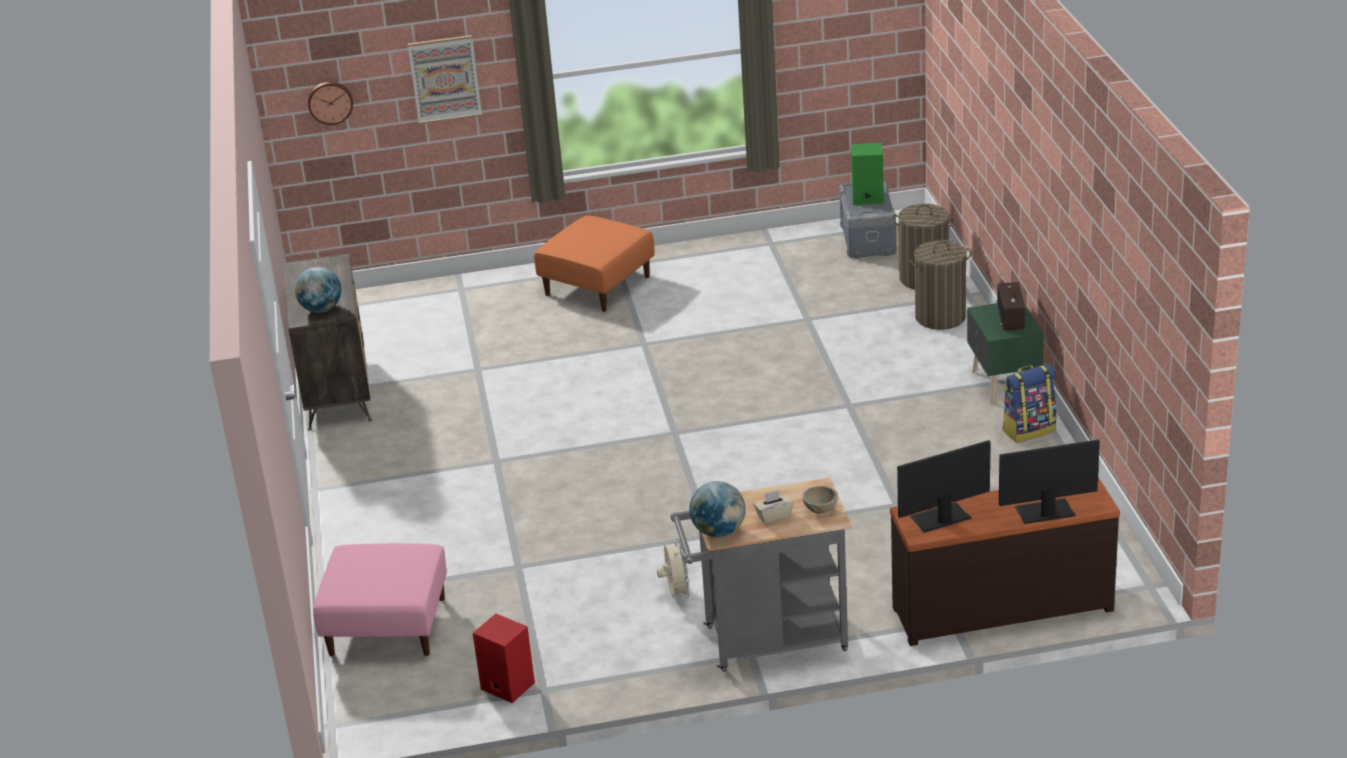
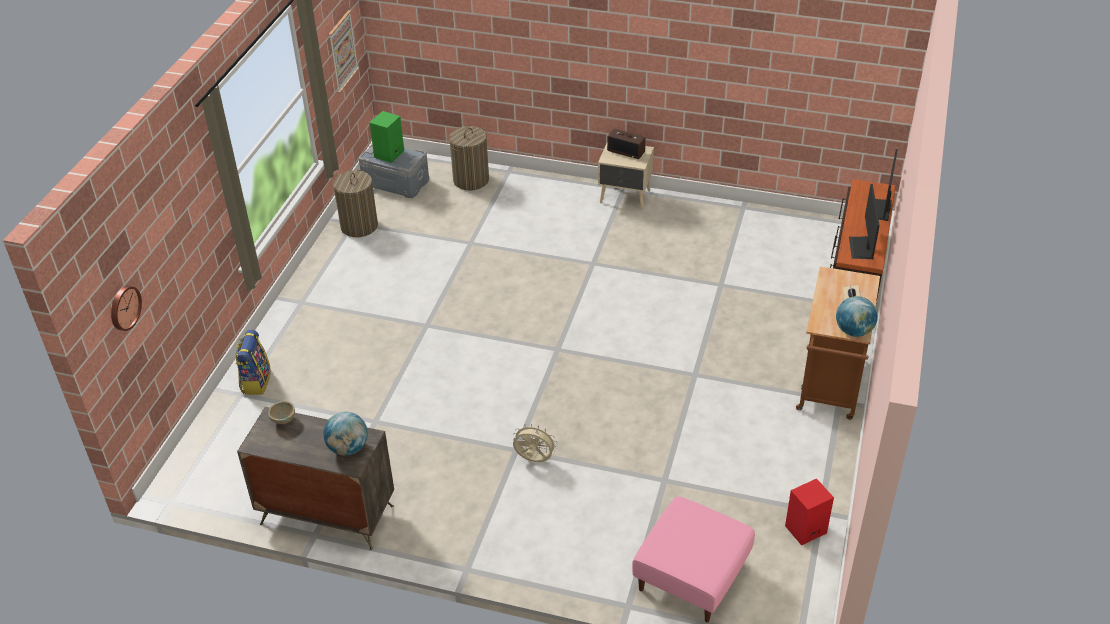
camera: 65 degrees left, 10 degrees up
(445, 79) = (179, 231): picture -> picture (342, 51)
(598, 286) = (320, 321): orange ottoman -> none
(676, 594) = (751, 412): beige fan -> beige fan (534, 460)
(766, 641) = (829, 389): grey cart -> brown cart
(820, 510) = (855, 282): beige bowl -> beige bowl (283, 420)
(940, 317) = (524, 191): laundry basket -> laundry basket (359, 226)
(1003, 385) = (625, 197): green nightstand -> beige nightstand
(1028, 430) = (682, 207): backpack -> backpack (255, 381)

